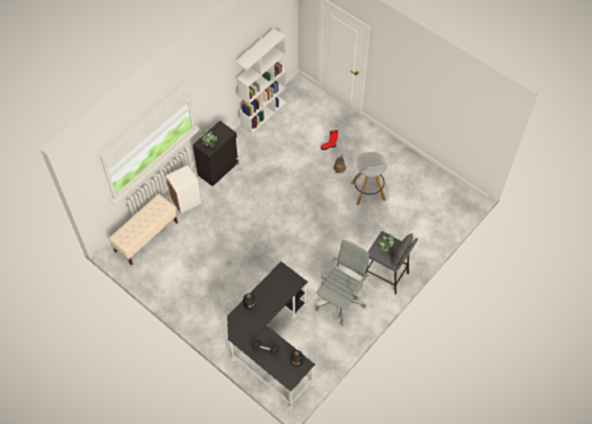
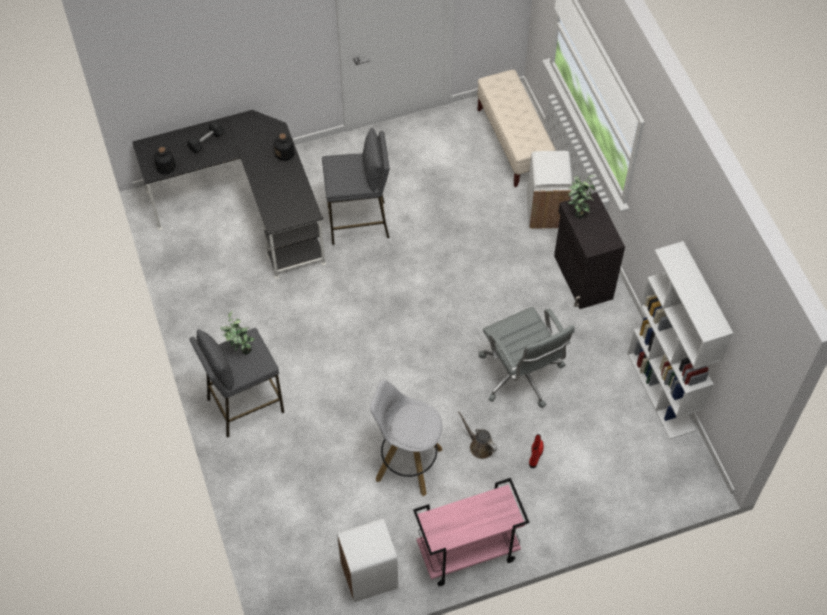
camera: 120 degrees right, 0 degrees up
(245, 284) = (358, 222): none -> grey stool
(341, 299) = (251, 324): grey office chair -> grey office chair (521, 375)
(393, 150) = (467, 553): none -> pink cart
(430, 179) = (369, 577): none -> white trash can

